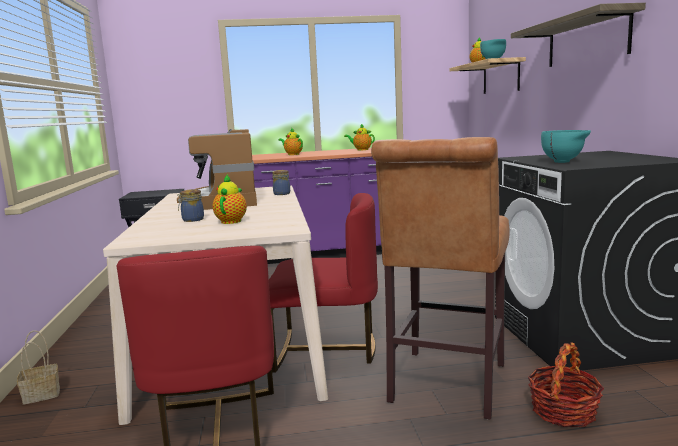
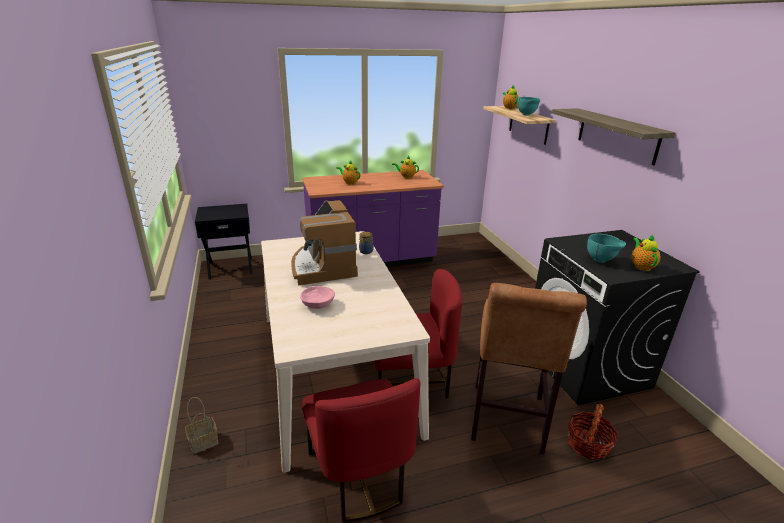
camera: 10 degrees left, 15 degrees up
(192, 220) = (317, 305): jar -> pink bowl
(232, 221) = (354, 310): teapot -> teapot (641, 266)

